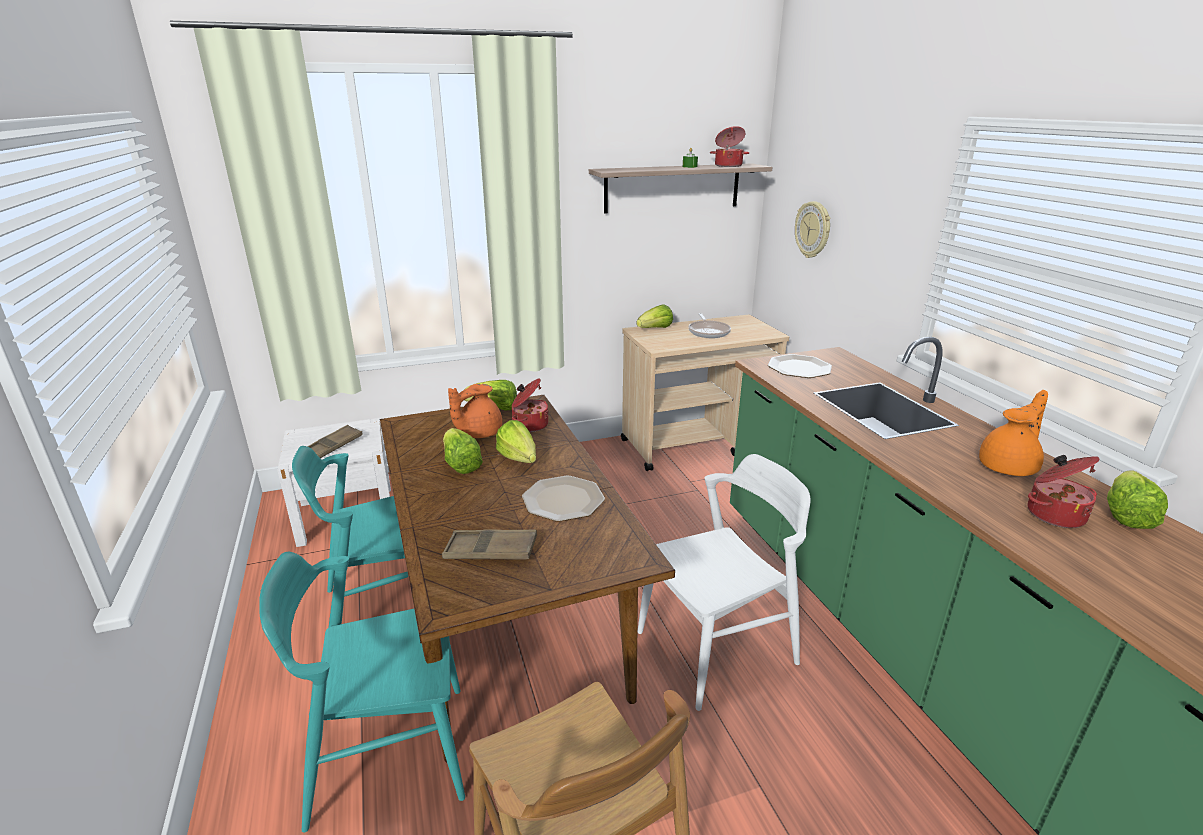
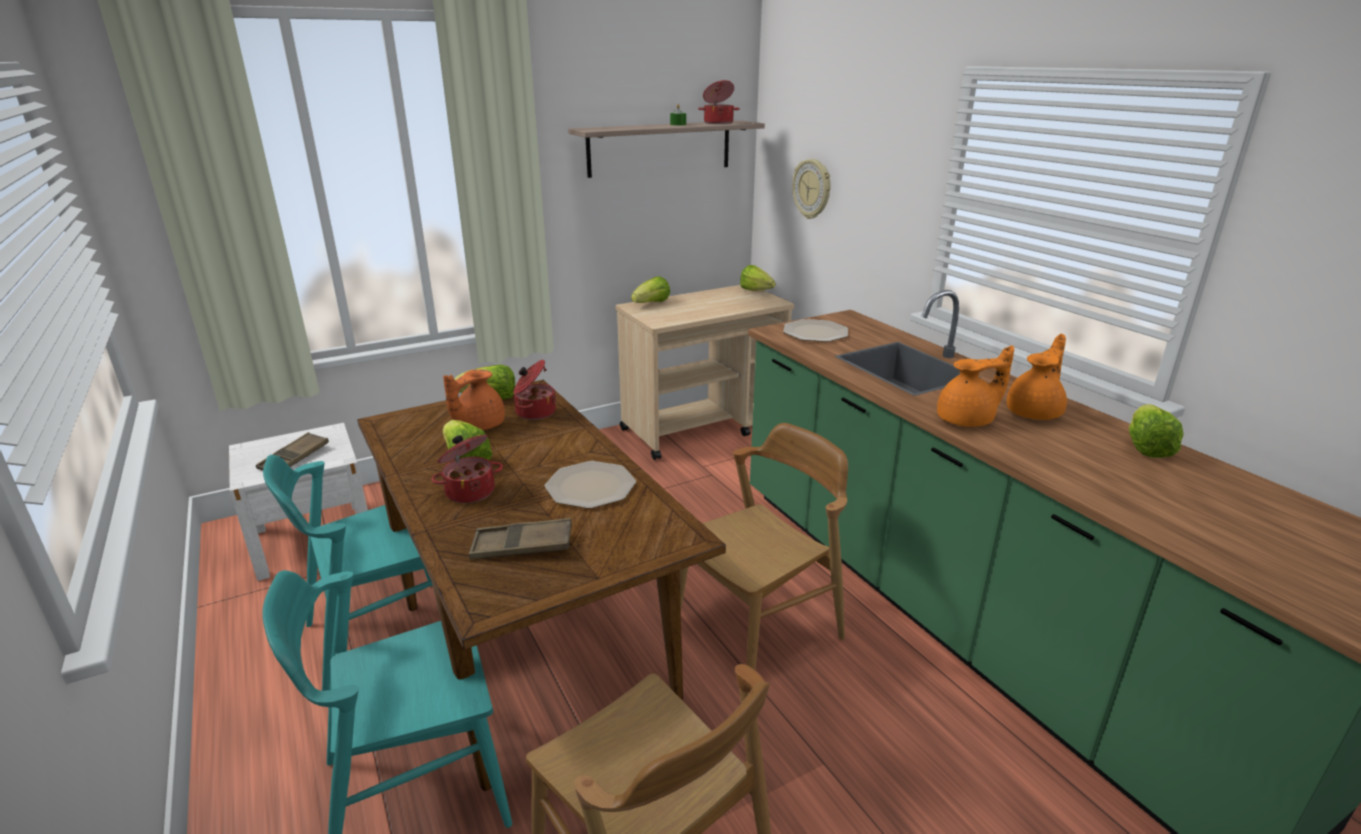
camera: 10 degrees left, 0 degrees up
(520, 461) = (533, 451): lettuce -> lettuce (758, 292)
(708, 332) = (709, 303): frying pan -> none
(717, 648) = (759, 633): white chair -> brown chair
(935, 469) = (967, 420): none -> orange teapot
(1054, 514) = (1083, 451): cooking pot -> cooking pot (470, 491)

